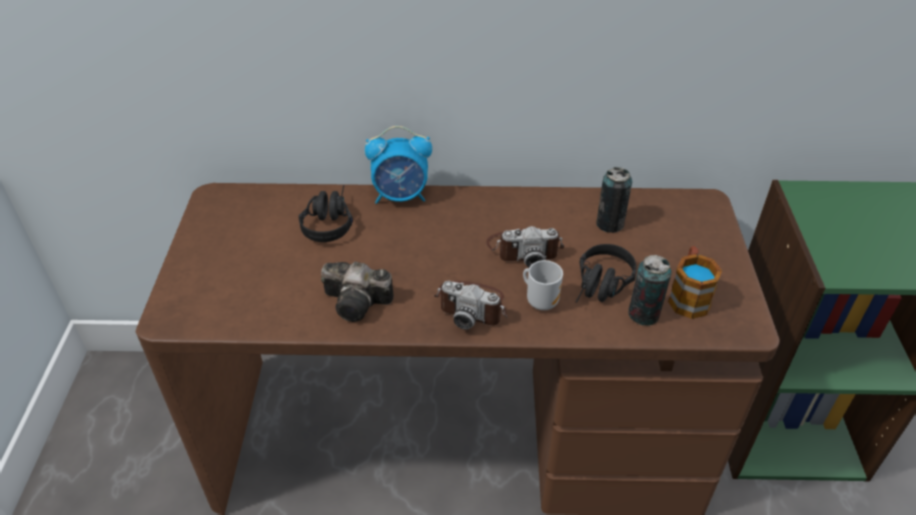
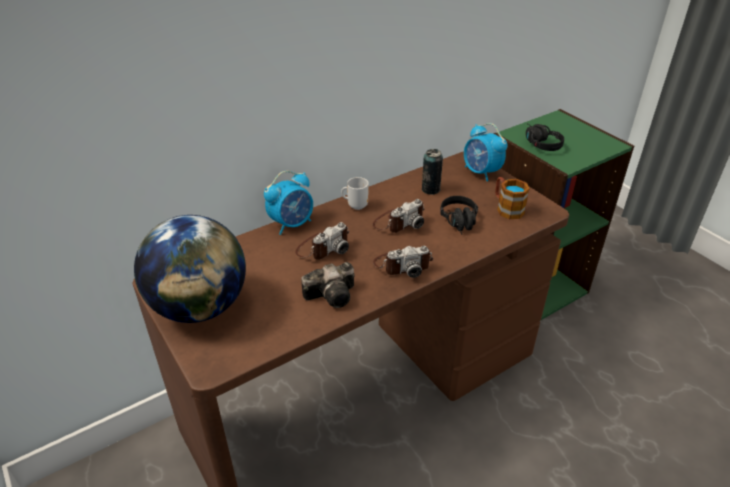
camera: 35 degrees left, 5 degrees down
(222, 248) = (200, 307): none -> globe
(329, 221) = (259, 258): black headphones -> black headphones (538, 143)
(405, 240) = (323, 247): none -> camera
(541, 301) = (437, 244): mug -> mug (356, 205)
(643, 314) = (495, 227): can -> none
(705, 230) = (481, 172): none -> alarm clock

